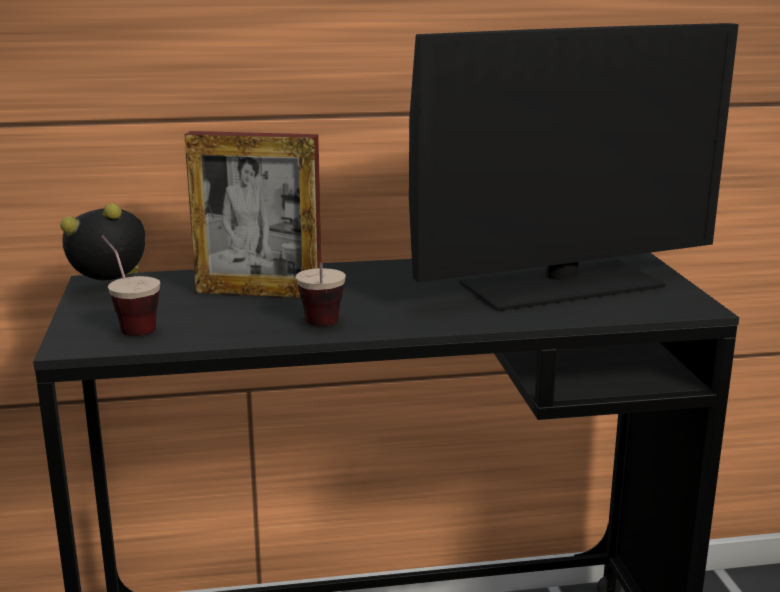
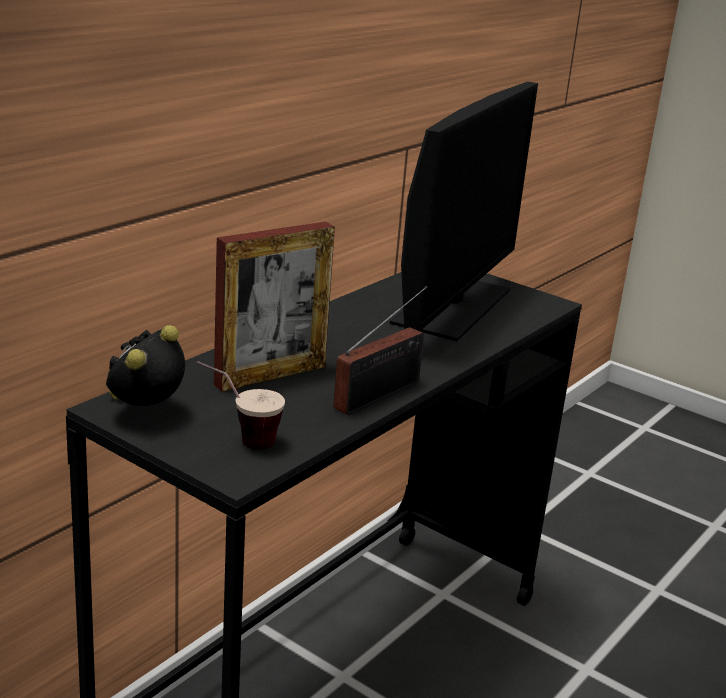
camera: 45 degrees left, 5 degrees up
(322, 329) = (382, 393): cup -> radio

